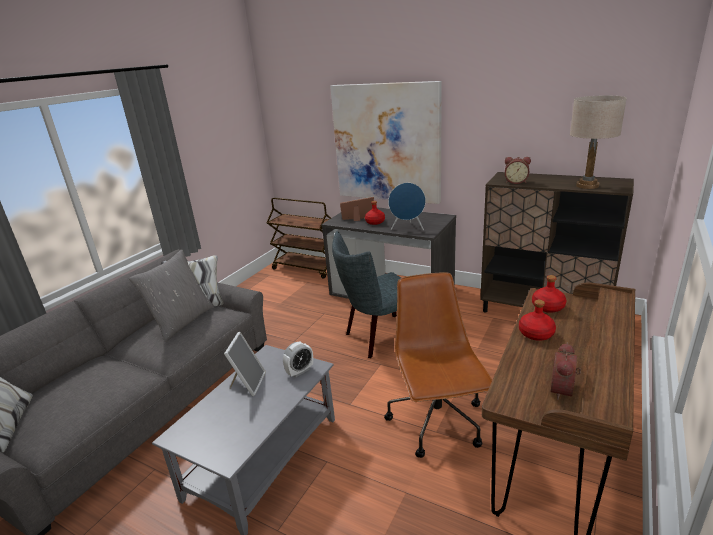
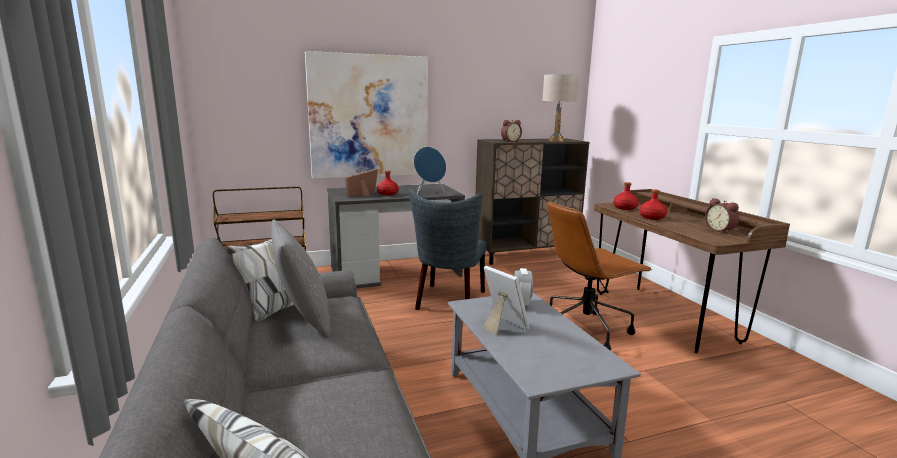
camera: 50 degrees left, 10 degrees down
(437, 423) = (586, 329): brown office chair -> brown office chair turned 60 degrees counterclockwise

